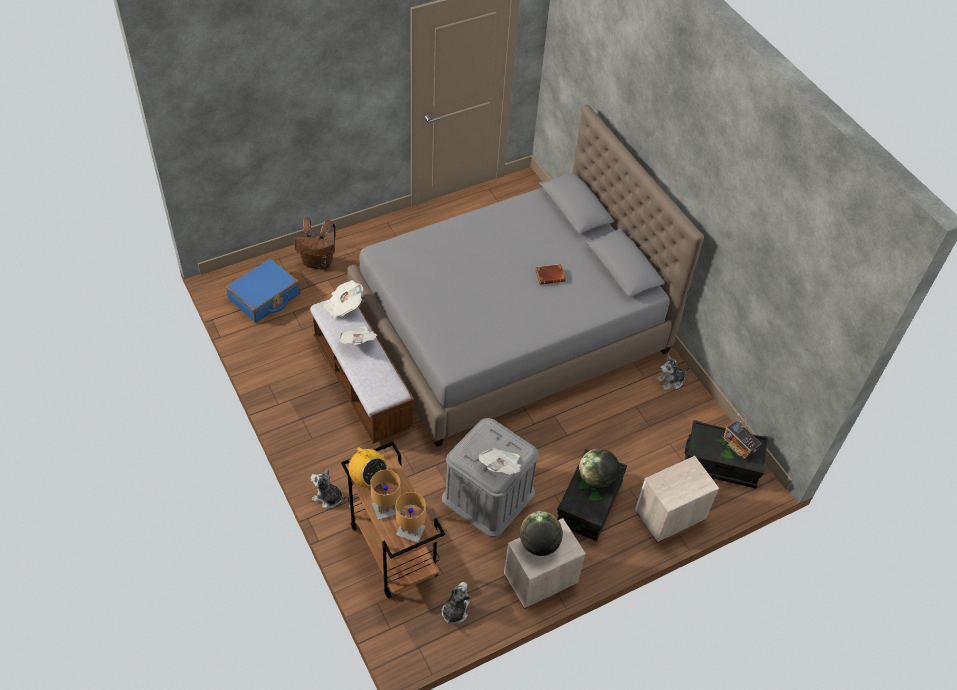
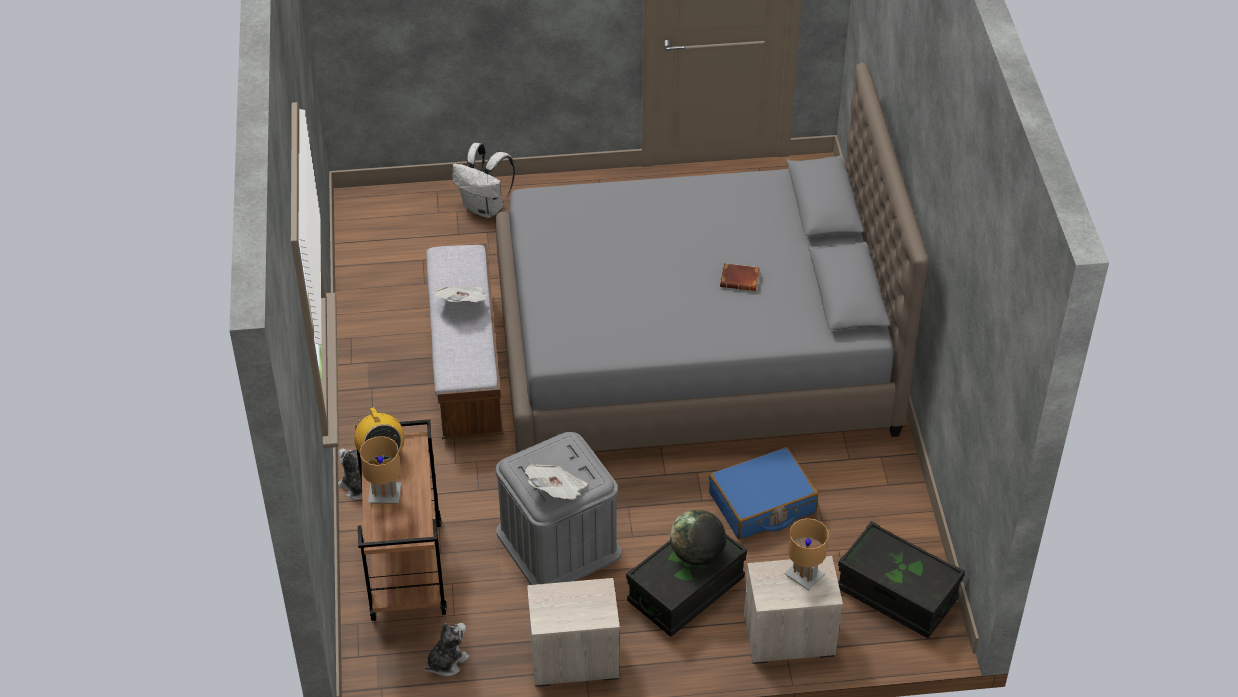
camera: 25 degrees right, 5 degrees down
(264, 297) = (396, 234): blue suitcase -> blue suitcase (762, 504)
(319, 262) = (485, 208): brown backpack -> white backpack
(343, 306) = (466, 257): newspaper -> none
(410, 532) = (400, 528): brown table lamp -> brown table lamp (804, 576)
(539, 544) = (566, 598): globe -> none
(670, 381) = (883, 473): plush toy -> none
(739, 446) = (916, 571): radio -> none

